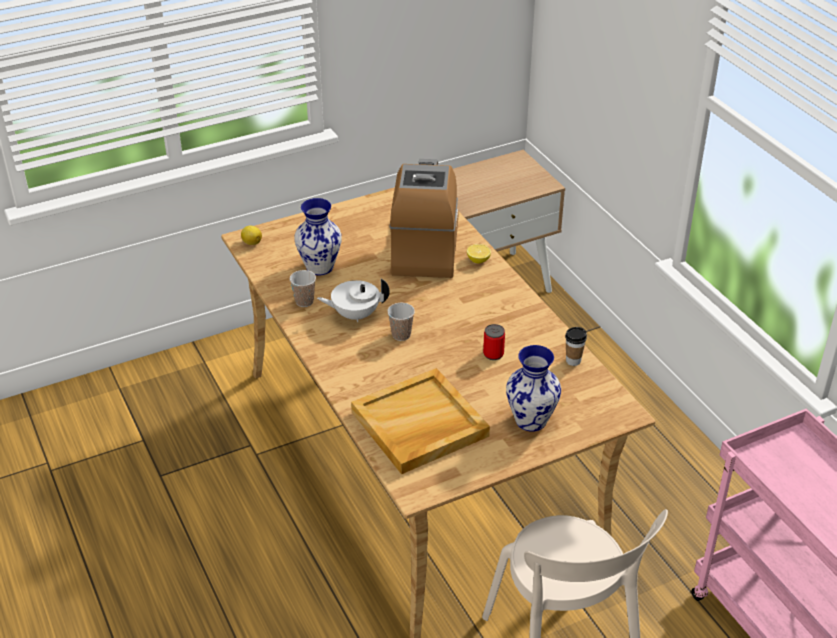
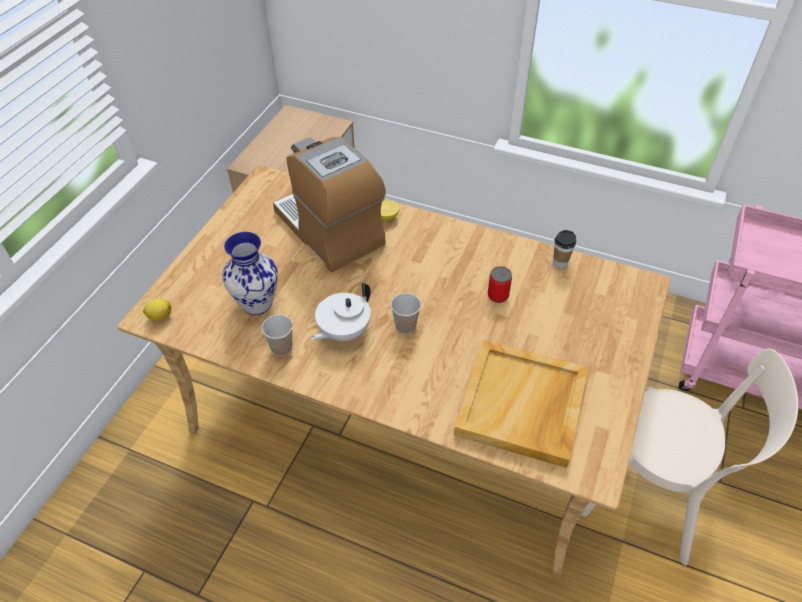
camera: 40 degrees left, 10 degrees up
(531, 420) = (595, 337): vase -> none

